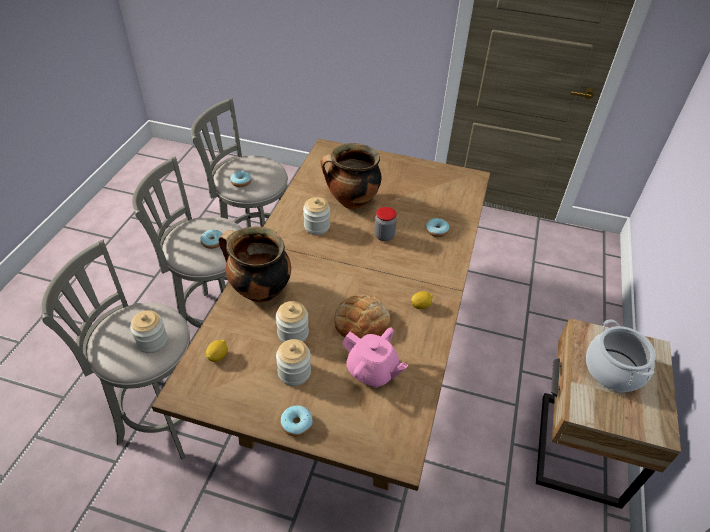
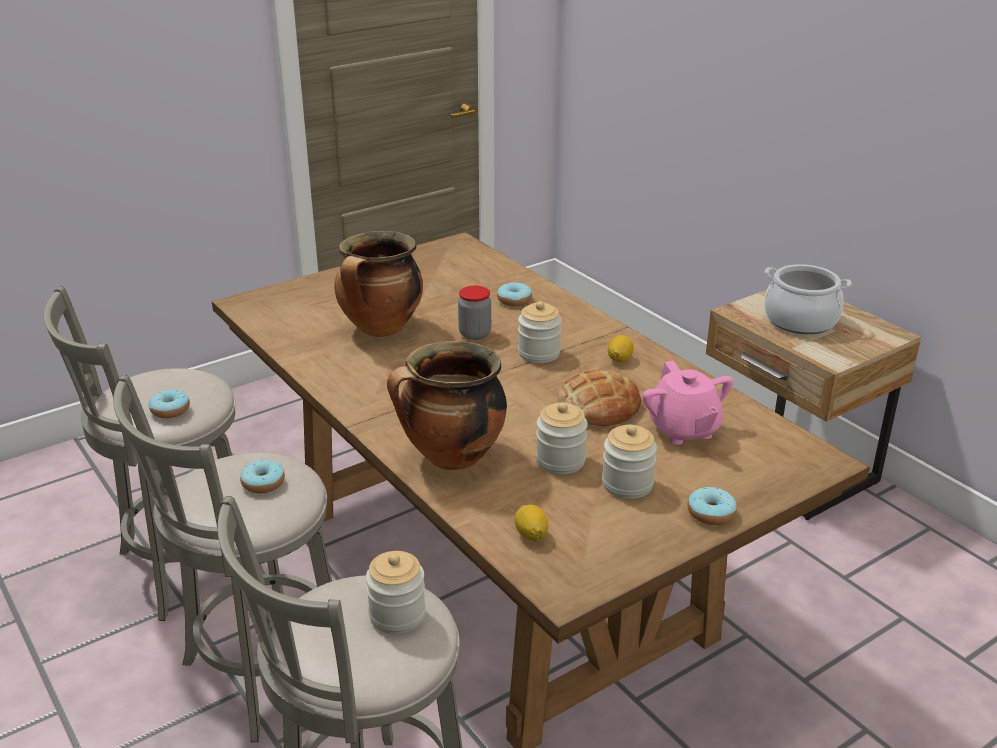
camera: 50 degrees left, 15 degrees down
(317, 226) = (389, 370): jar -> jar (539, 353)
(372, 371) = (683, 430): pink teapot -> pink teapot turned 90 degrees clockwise

